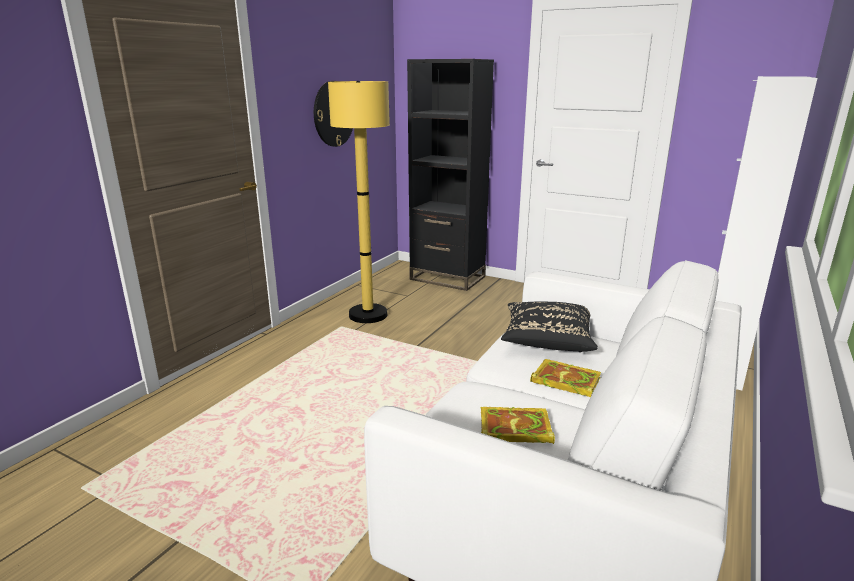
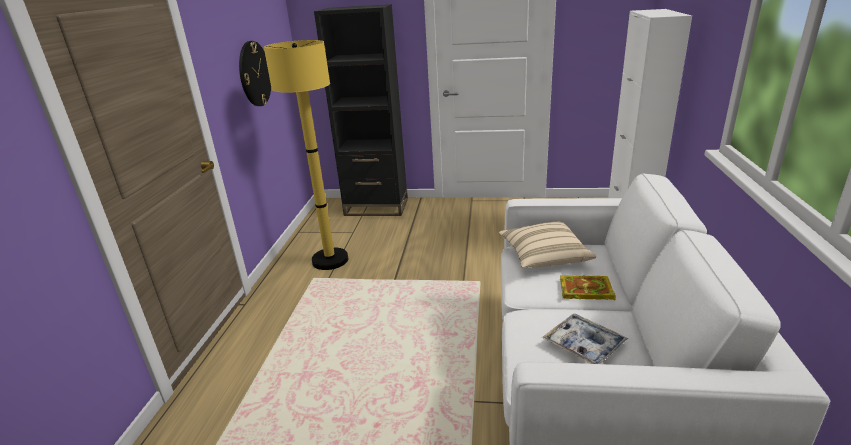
camera: 20 degrees left, 5 degrees up
(513, 429) = (584, 345): book -> tray
(547, 341) = (544, 257): black pillow -> beige pillow

